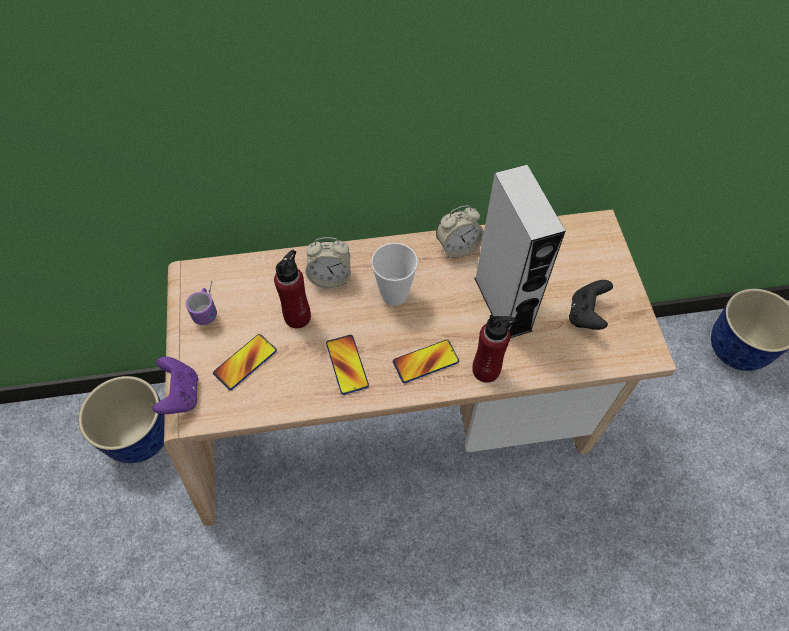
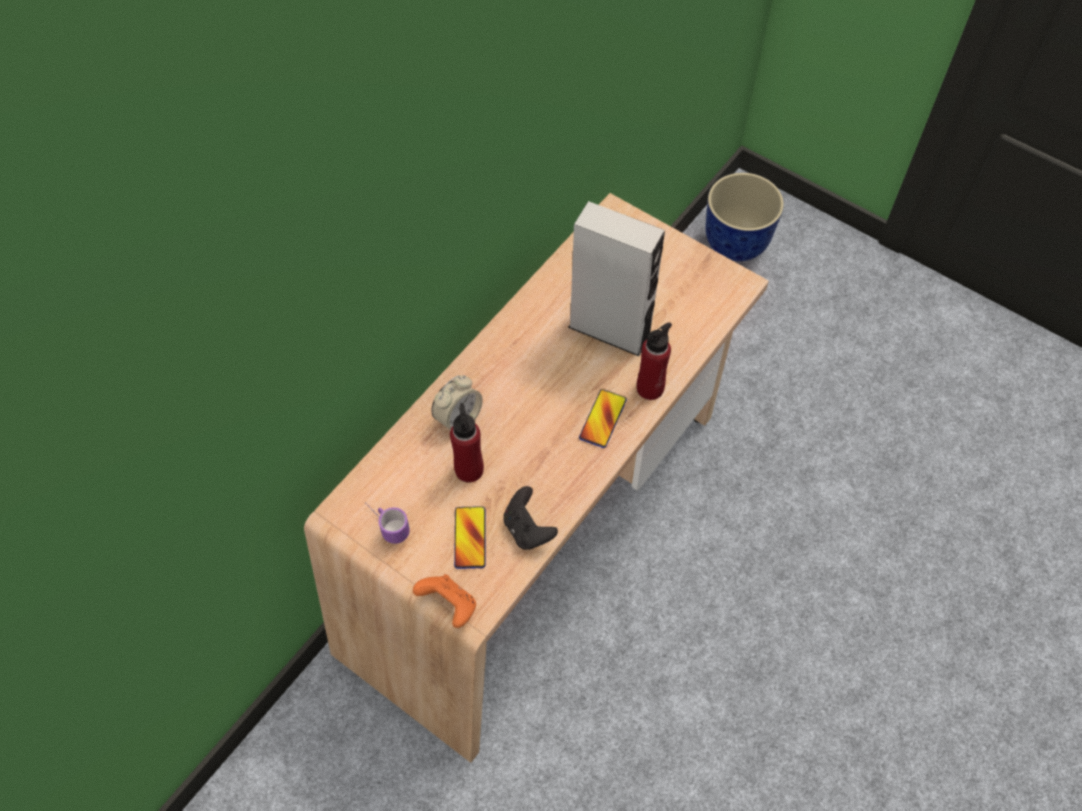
camera: 45 degrees left, 0 degrees up
(140, 436) = (321, 753): planter -> none
(181, 395) = (449, 606): purple game controller -> orange game controller
(347, 364) = (549, 471): phone -> none
(394, 295) = (524, 390): cup -> none
(457, 247) = (530, 313): alarm clock -> none
(586, 315) = (674, 290): black game controller -> black game controller (527, 529)

